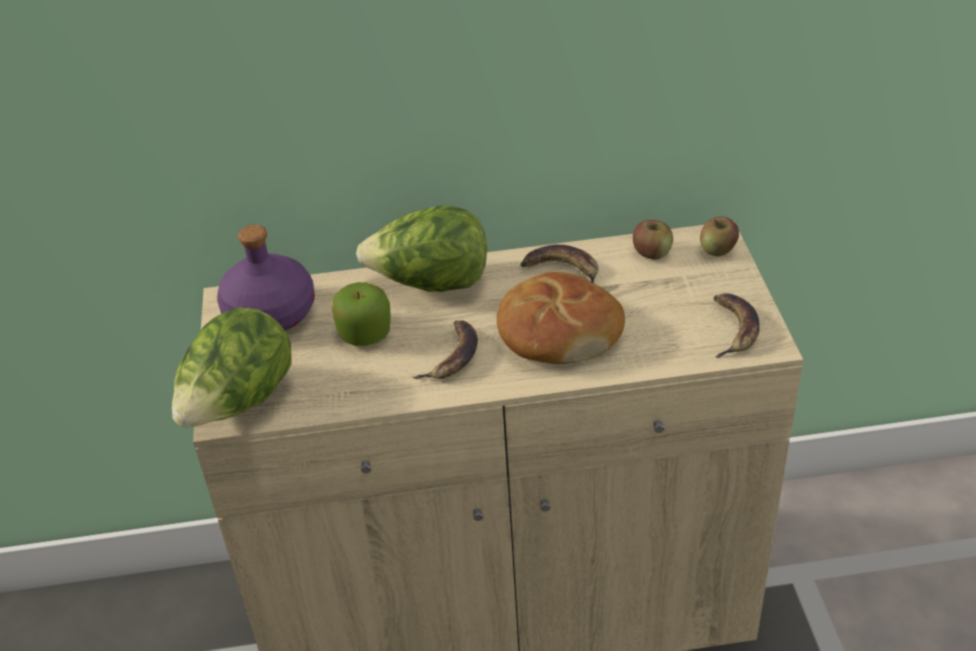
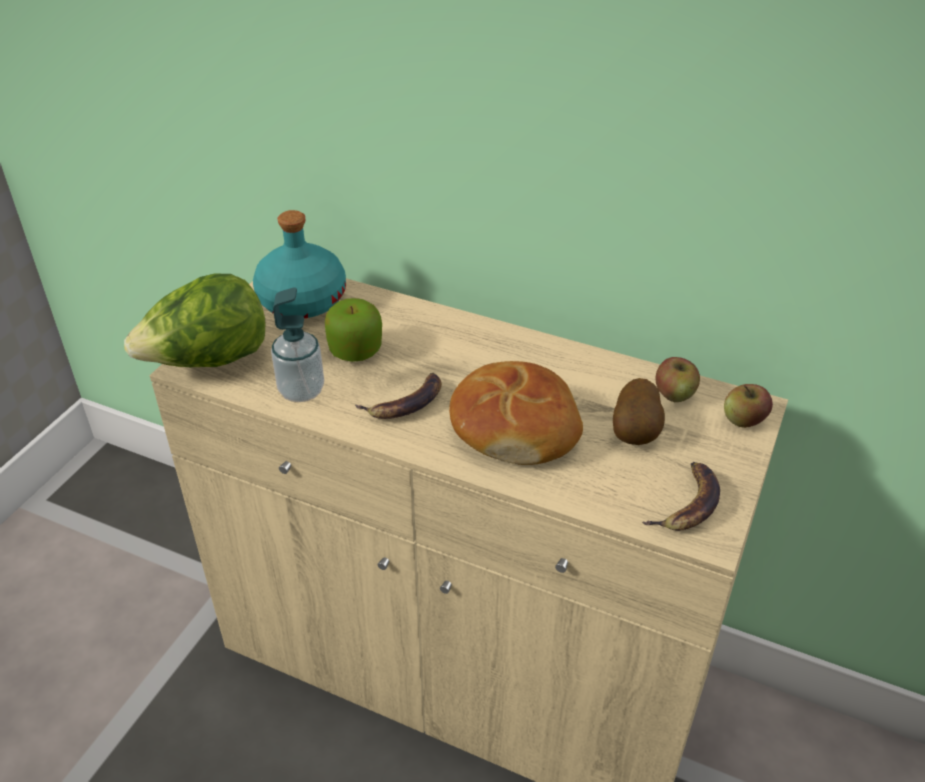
camera: 30 degrees right, 0 degrees up
(269, 314) = (301, 300): purple bottle -> turquoise bottle
(352, 388) = (301, 391): none -> soap dispenser
(431, 284) = (448, 333): lettuce -> none
(561, 270) = (573, 371): banana -> none
(652, 295) = (636, 434): none -> potato

